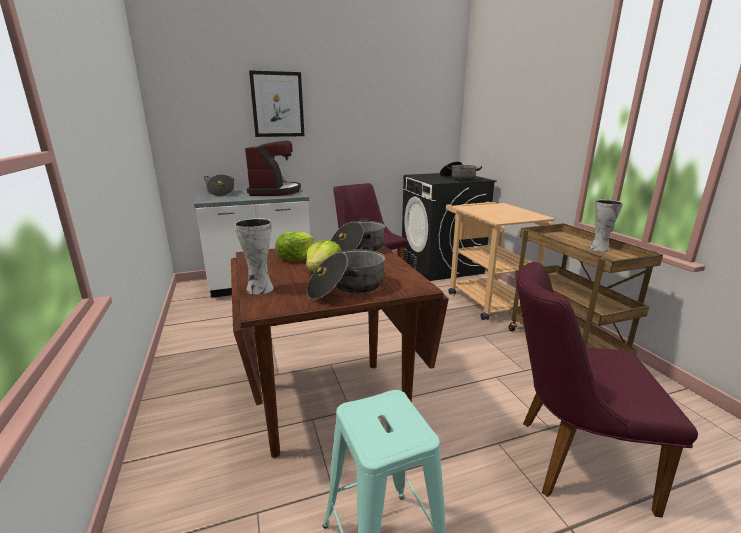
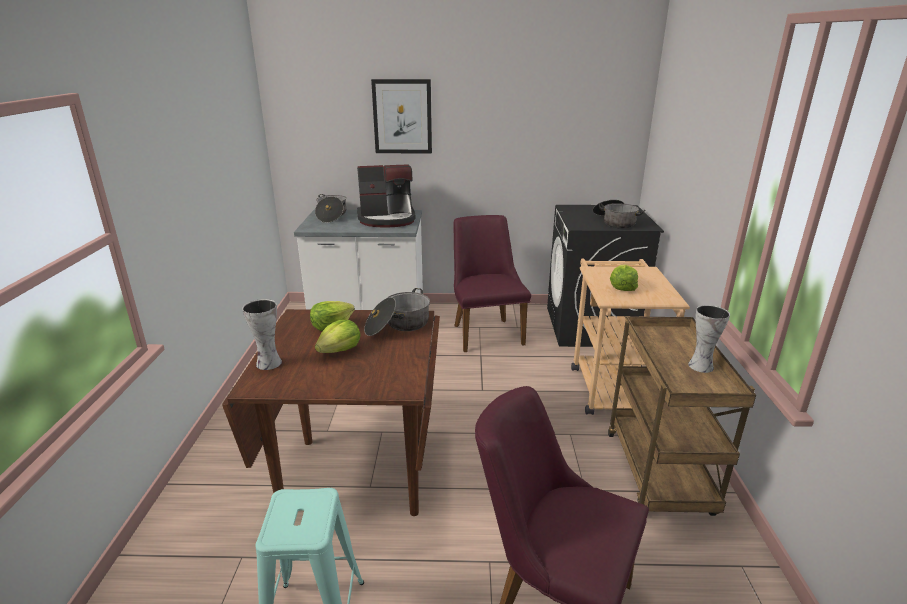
camera: 20 degrees right, 5 degrees up
(275, 192) = (387, 219): coffee machine -> coffee machine turned 60 degrees clockwise
(347, 288) = (341, 377): cooking pot -> none
(498, 213) = (622, 287): none -> lettuce

